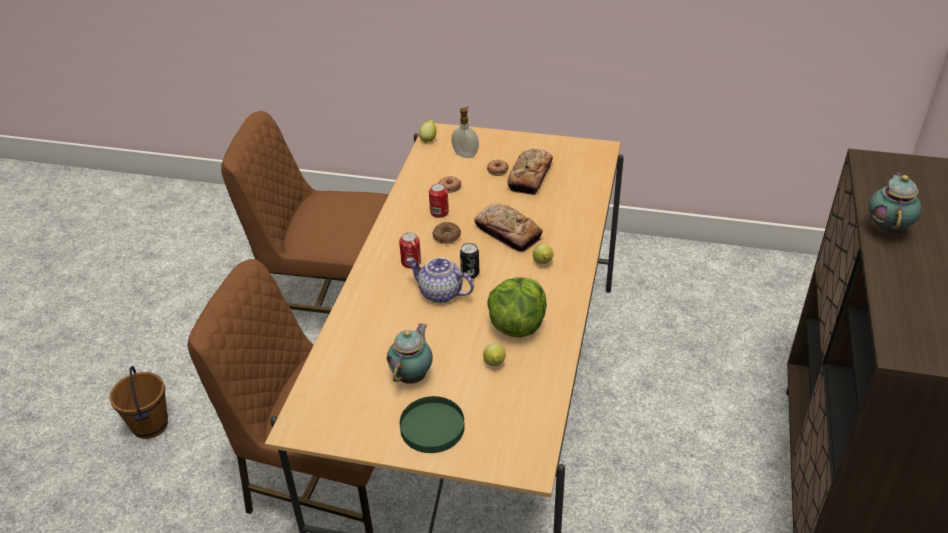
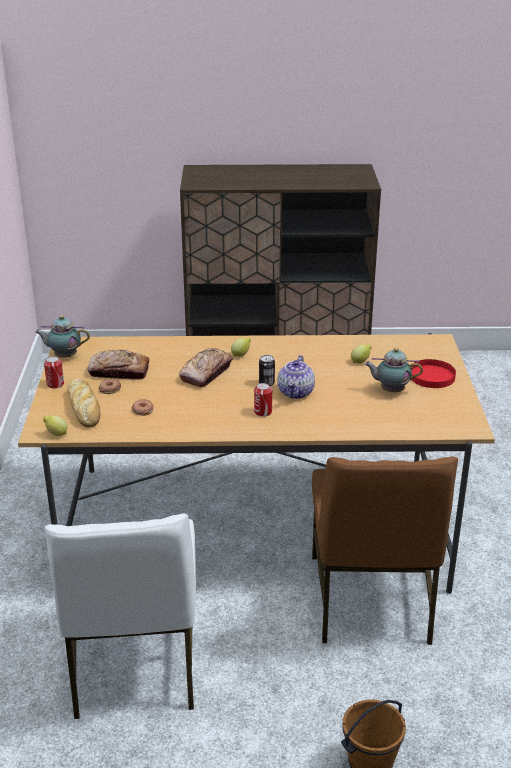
camera: 105 degrees left, 10 degrees down
(330, 301) = (134, 663): brown chair -> white chair
(432, 427) = (431, 376): green plate -> red plate
(439, 212) = (186, 409): can -> can (55, 384)
(446, 236) = (221, 400): donut -> none
(465, 154) = (84, 408): soap dispenser -> bread
(517, 324) = (316, 358): lettuce -> none
(887, 229) = (265, 184): teapot -> teapot (64, 356)

